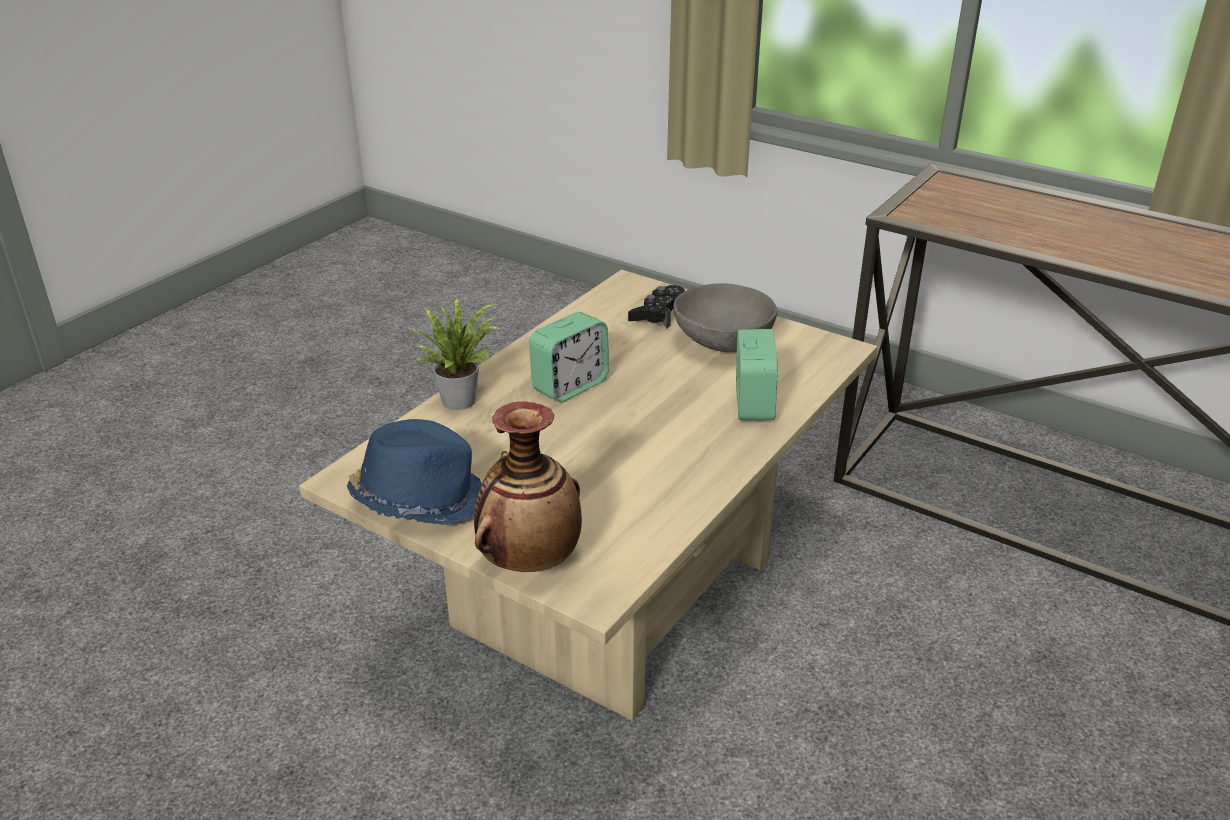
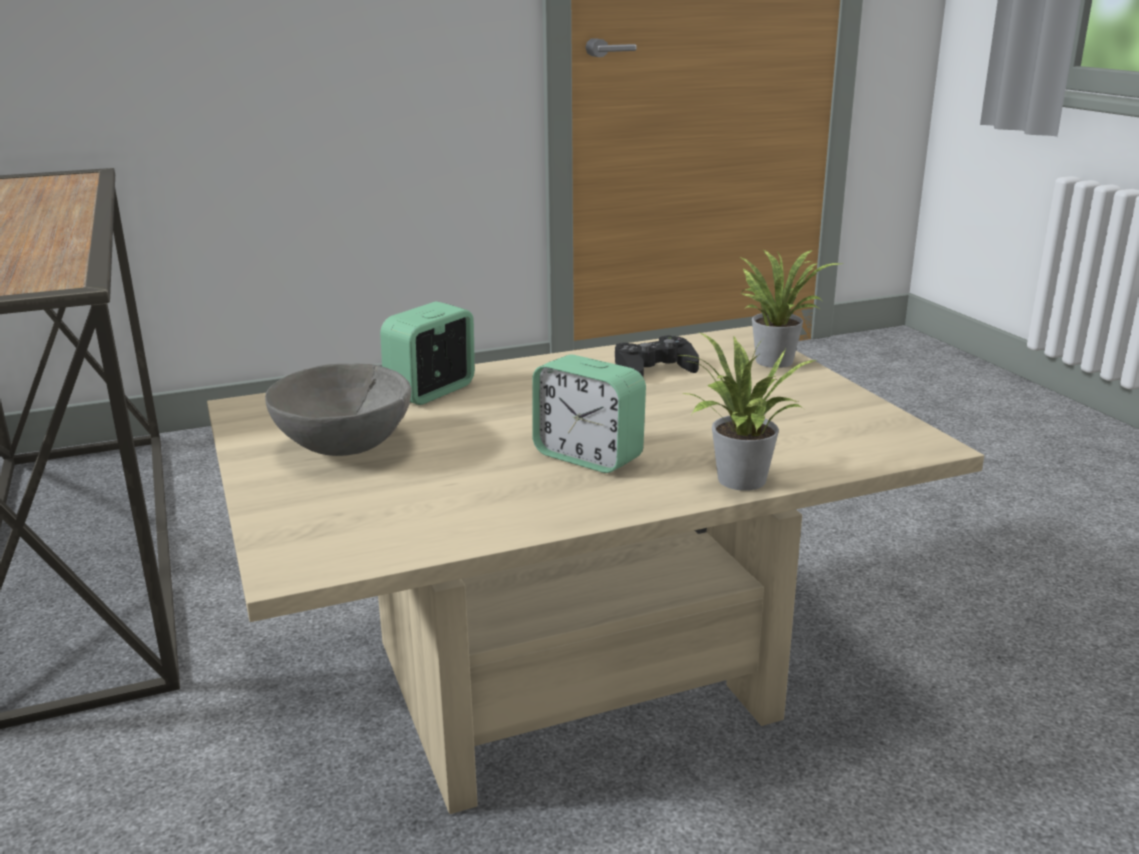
camera: 145 degrees left, 10 degrees down
(420, 499) = (848, 411): blue hat -> none
(529, 559) = (774, 359): vase -> potted plant
(570, 386) = (588, 456): alarm clock -> alarm clock turned 135 degrees counterclockwise
(659, 314) = (343, 503): black game controller -> black game controller (654, 369)

